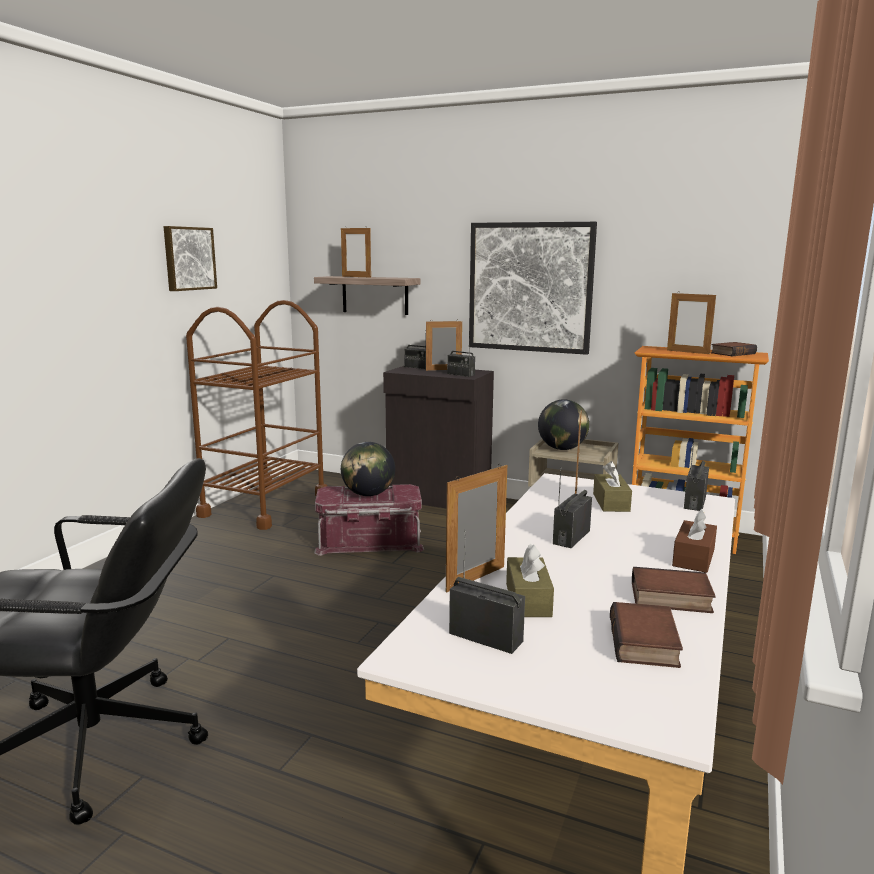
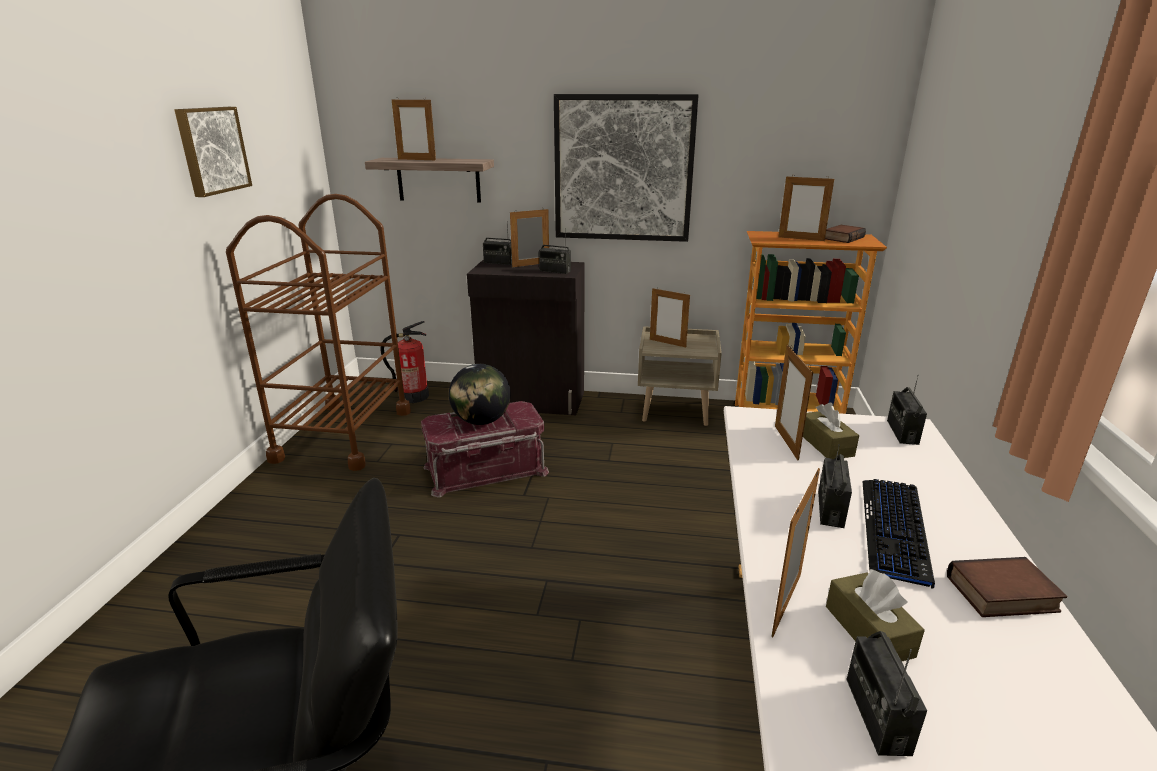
camera: 15 degrees left, 10 degrees up
(335, 485) = (413, 396): none -> fire extinguisher
(486, 637) = (876, 715): radio -> radio turned 105 degrees counterclockwise
(562, 449) = (667, 343): globe -> picture frame
(616, 554) = (895, 530): none -> keyboard
(646, 643) = (1042, 682): book -> none
(693, 557) = (970, 521): brown tissue box -> none

